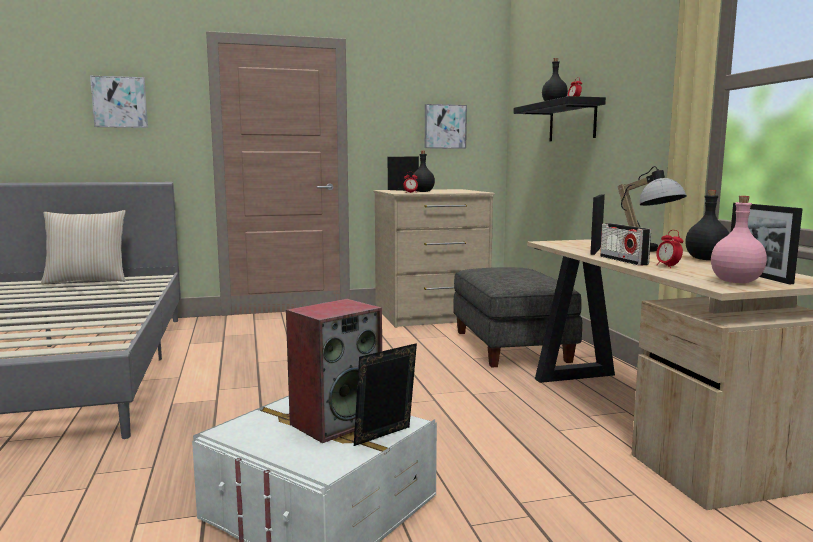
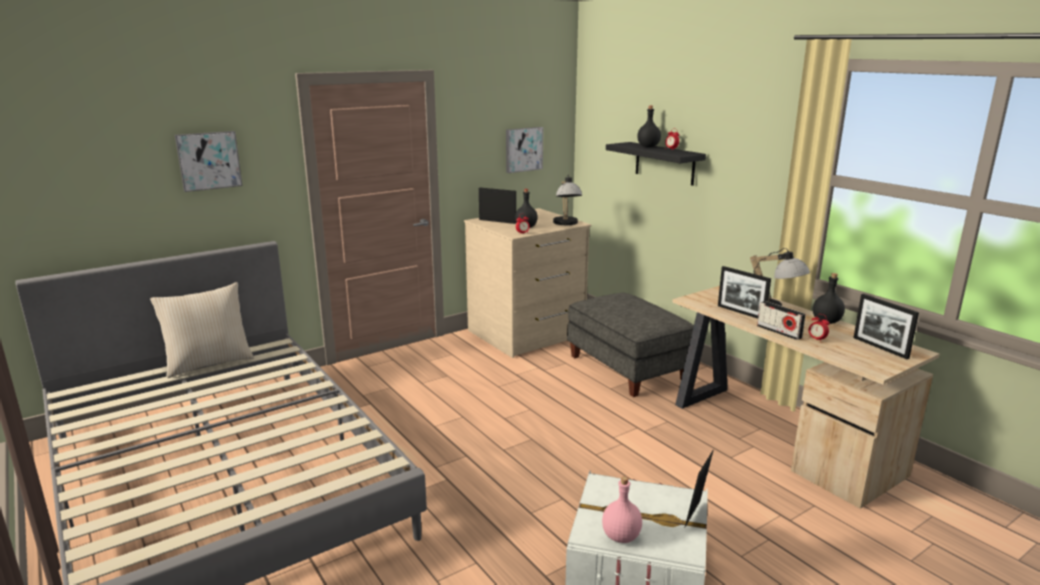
camera: 20 degrees left, 10 degrees up
(336, 422) = (648, 507): speaker -> none
(468, 192) = (566, 224): none -> table lamp
(596, 250) = (741, 312): picture frame -> picture frame turned 45 degrees counterclockwise
(735, 282) = (876, 361): pink bottle -> pink bottle (620, 537)

